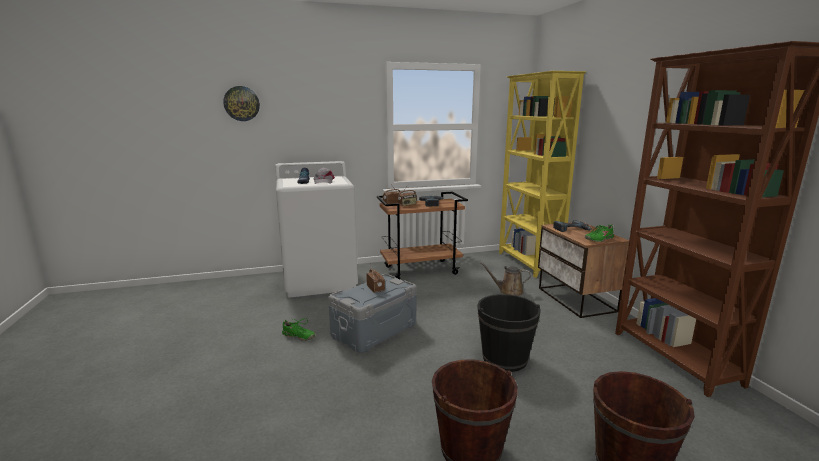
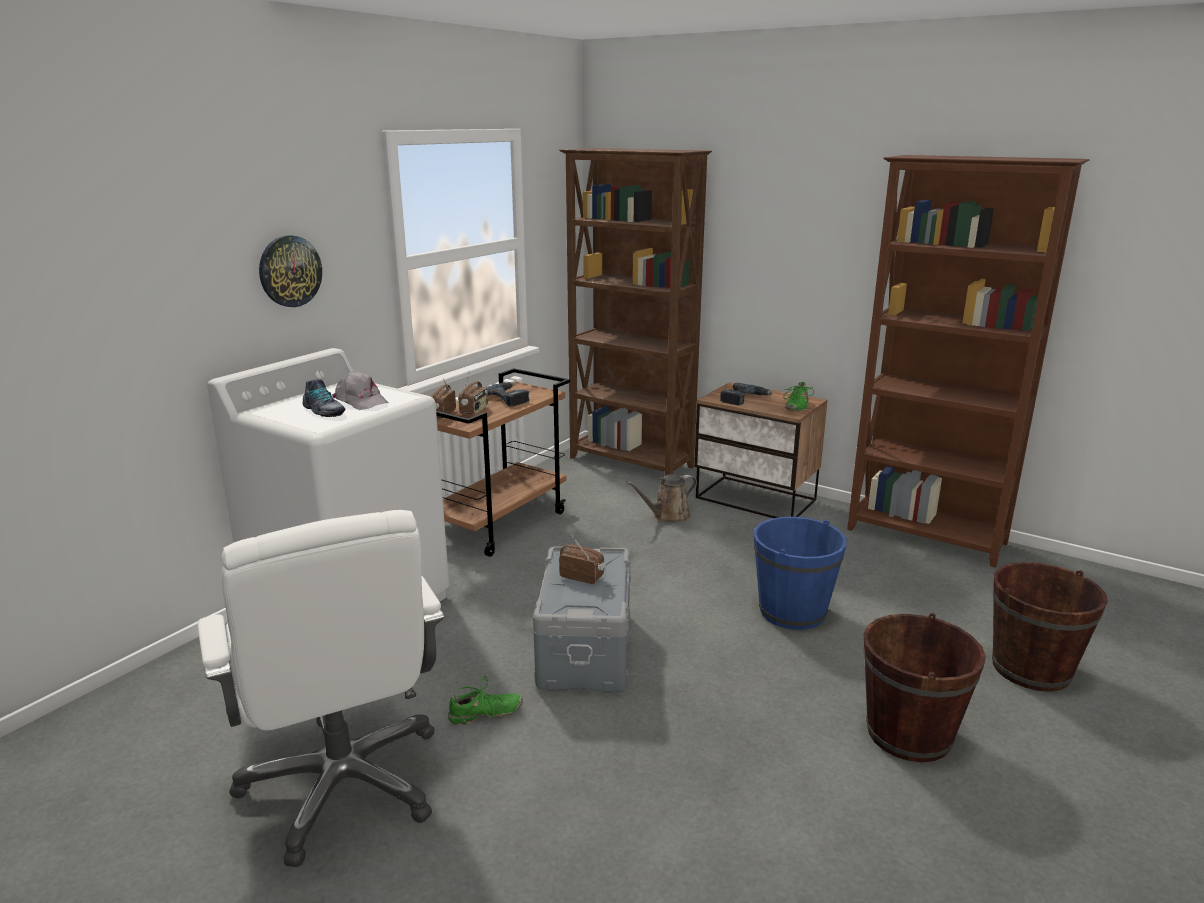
camera: 40 degrees left, 5 degrees up
(222, 336) = (344, 784): none -> white office chair
(241, 103) = (112, 249): wall clock -> wall clock (290, 271)
(504, 359) = (792, 612): black bucket -> blue bucket
(528, 263) = (631, 463): yellow bookcase -> brown bookcase

